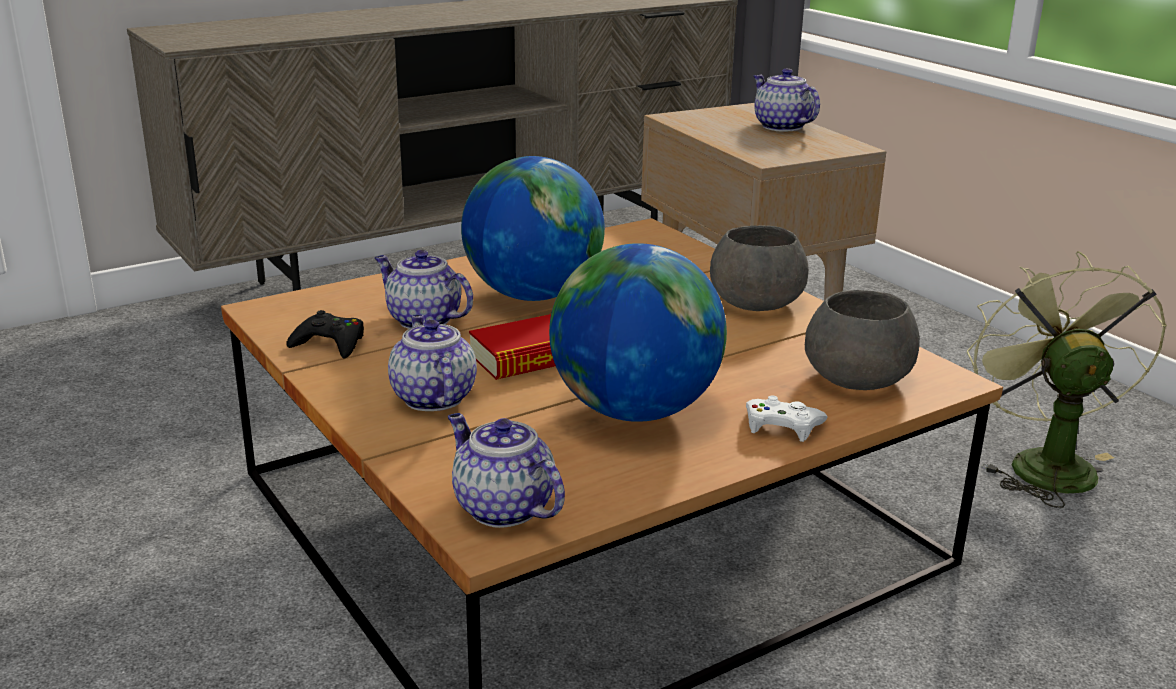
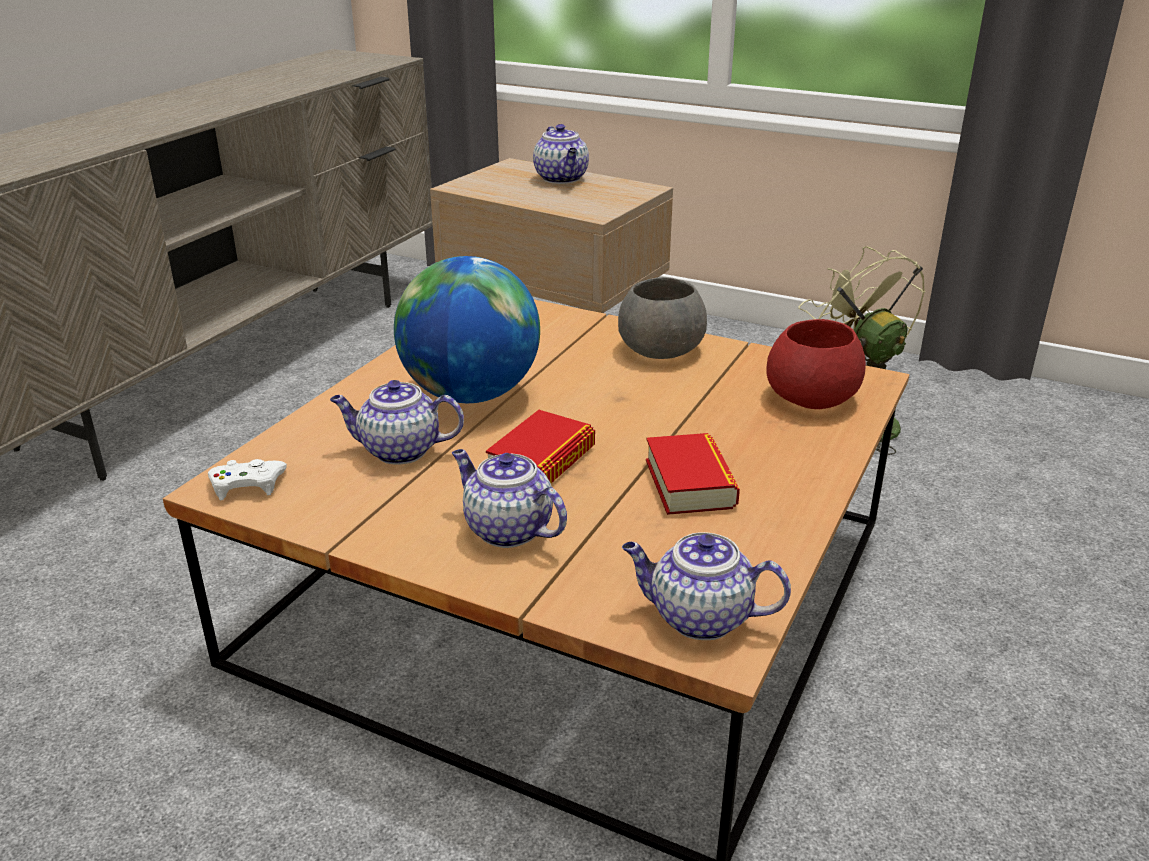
camera: 30 degrees left, 5 degrees up
(330, 343) = (337, 504): black game controller -> none
(634, 411) = (690, 483): globe -> book
(780, 126) = (562, 179): teapot -> teapot turned 135 degrees counterclockwise
(782, 426) = (811, 458): white game controller -> white game controller (247, 485)
(859, 378) = (812, 396): grey bowl -> red bowl

